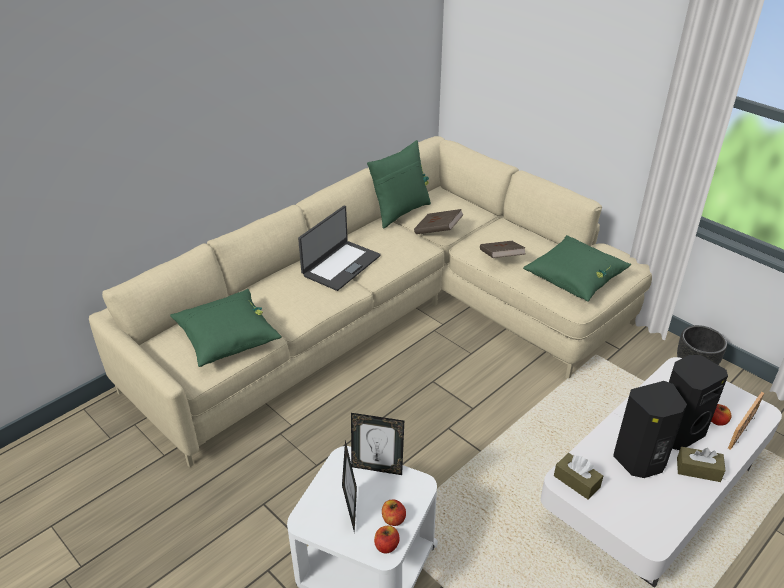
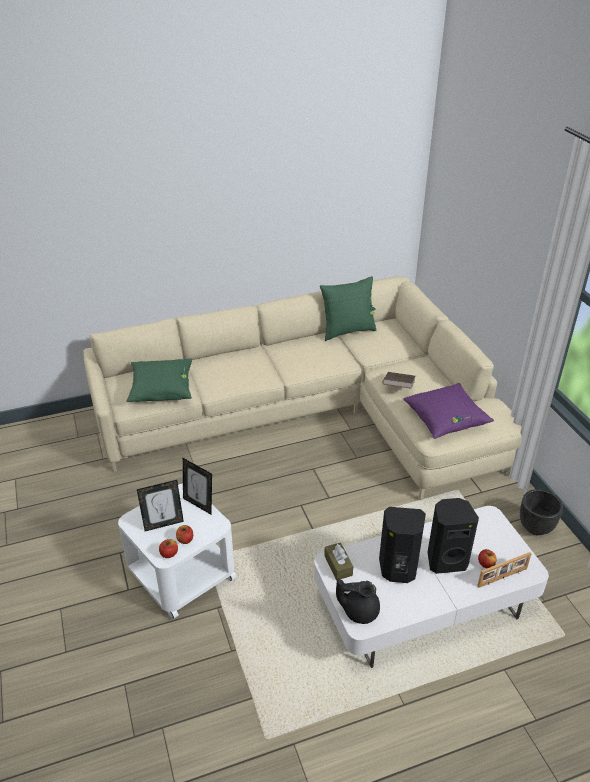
camera: 25 degrees right, 0 degrees up
(340, 265) = (273, 360): laptop -> none
(351, 509) = (163, 524): picture frame -> picture frame turned 45 degrees clockwise
(438, 231) = (365, 353): brown book -> none
(574, 279) = (445, 419): green pillow -> purple pillow
(638, 526) = (359, 611): none -> black teapot
(698, 470) = (439, 592): brown tissue box -> none

